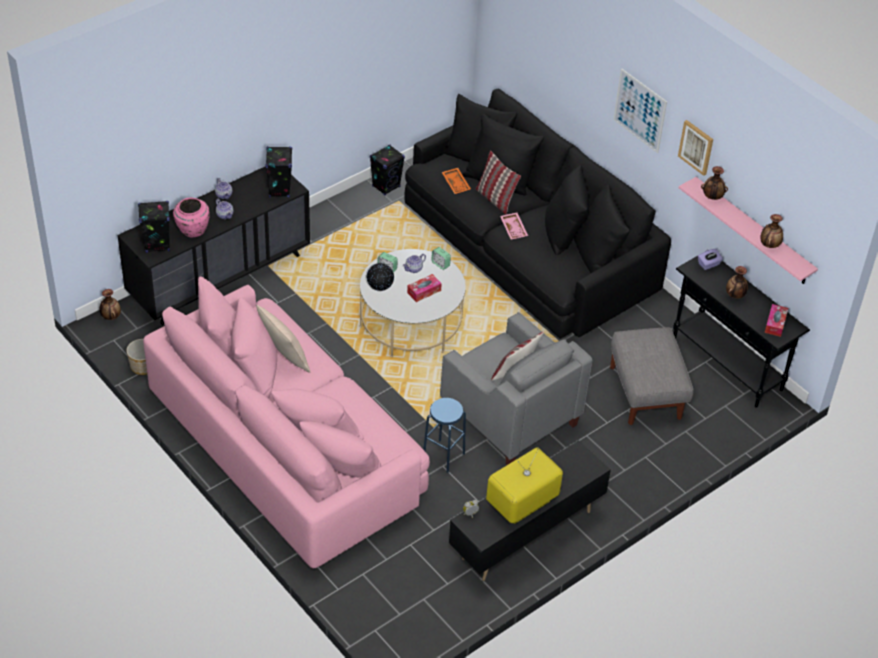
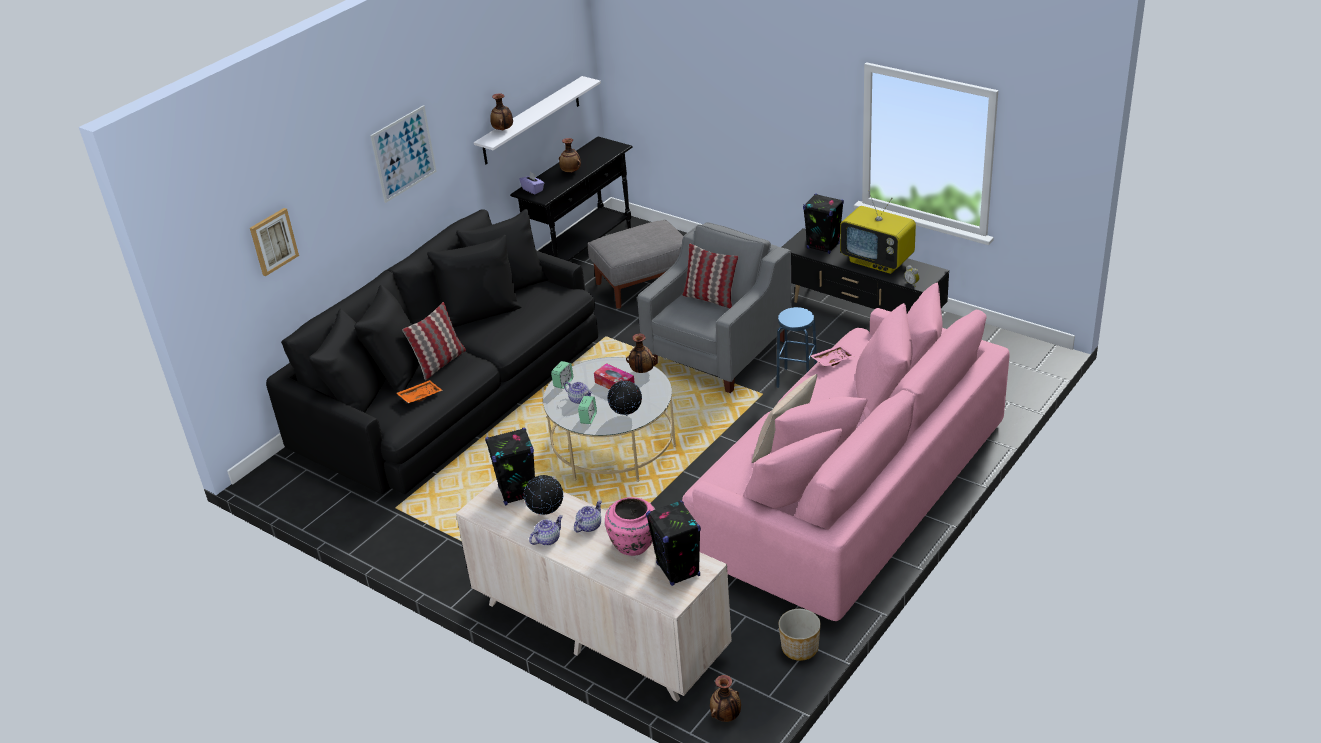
camera: 100 degrees left, 10 degrees down
(220, 276) = (599, 629): black dresser -> beige dresser
(249, 199) = (546, 514): none -> globe
(386, 186) = (368, 526): black speaker -> black speaker (823, 246)
(514, 229) = (489, 340): pink tray -> pink tray (832, 360)
(696, 147) = (463, 112): picture -> picture (273, 241)
(753, 232) = (531, 121): pink shelf -> white shelf
(769, 245) = (561, 97): vase -> vase (642, 371)
(775, 324) = (600, 150): tissue box -> none

